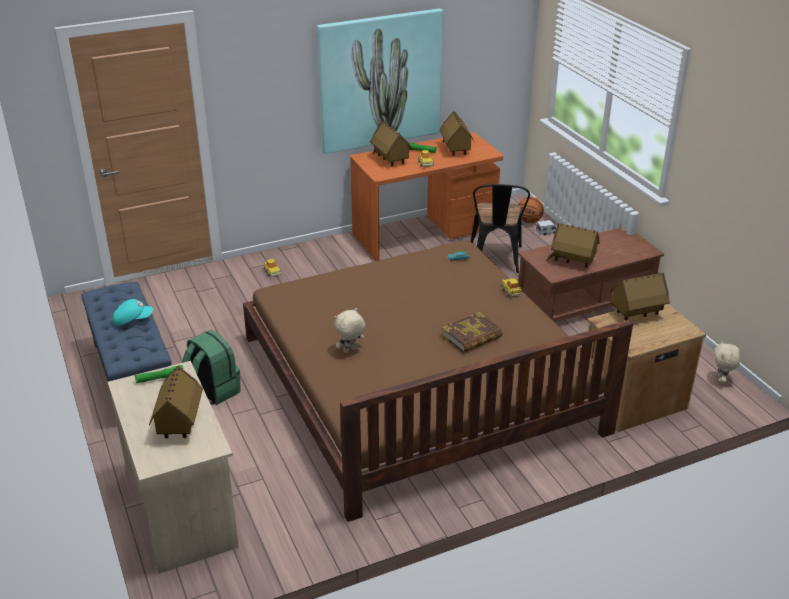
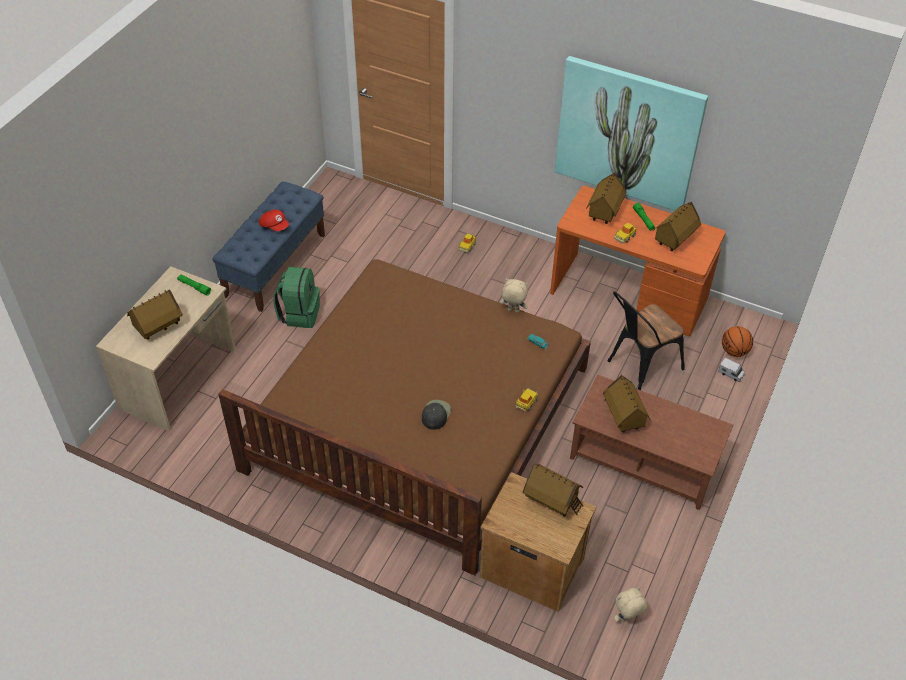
camera: 50 degrees right, 15 degrees up
(133, 319) = (275, 226): turquoise cap -> red cap
(350, 350) = (350, 356): beige plush toy -> beige plush toy (513, 311)
(471, 337) = (435, 414): book -> black cap

